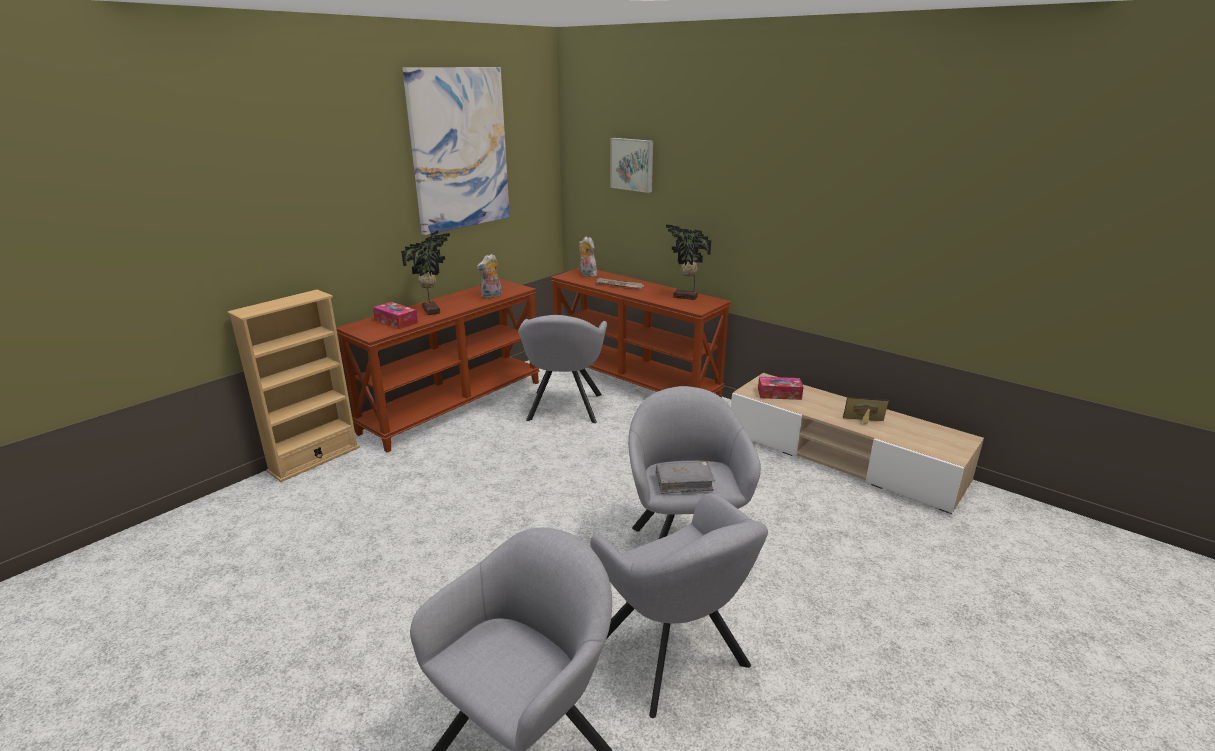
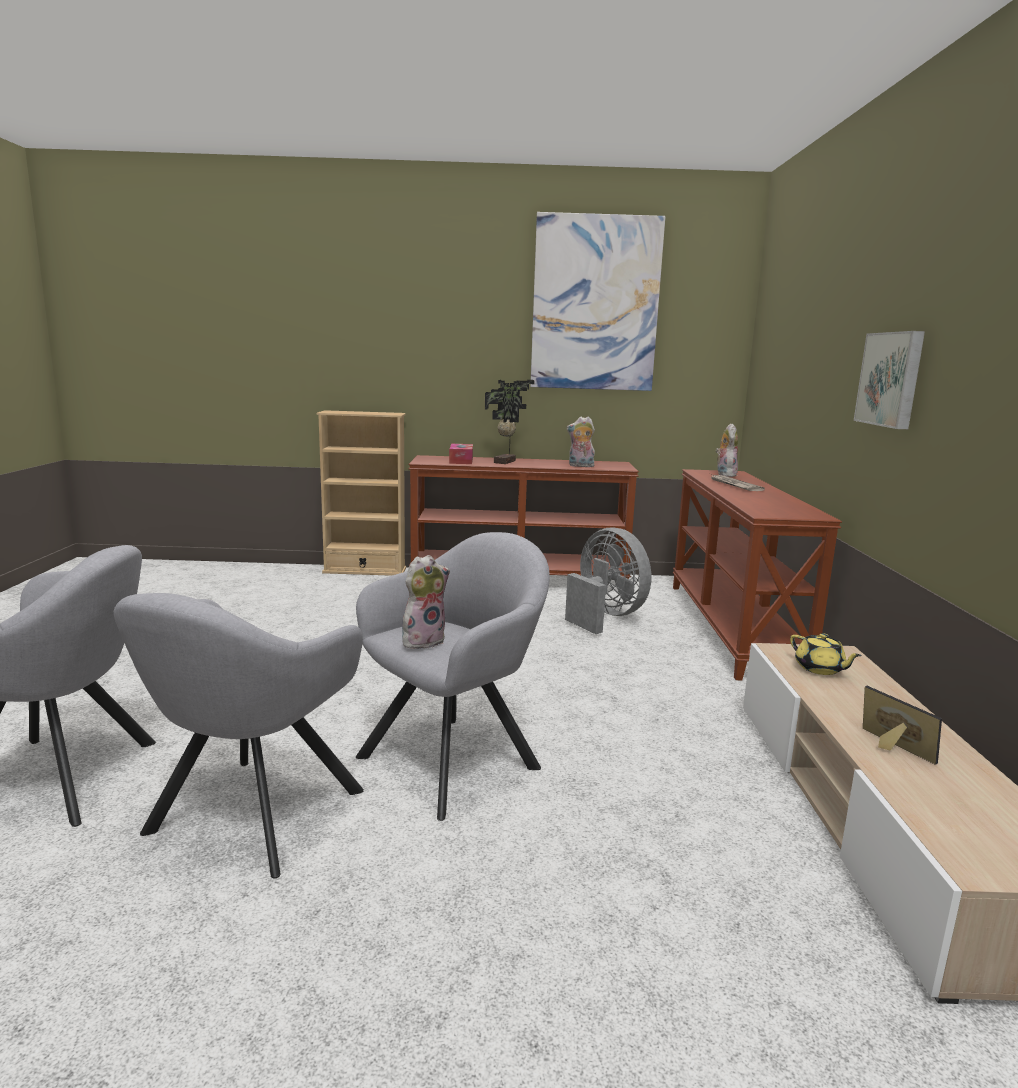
camera: 50 degrees right, 10 degrees down
(564, 409) = (605, 616): grey armchair -> grey fan
(633, 164) = (795, 327): picture -> picture (892, 379)
(684, 483) = (423, 640): grey book -> plush toy
(685, 297) = (783, 506): potted plant -> none
(779, 394) = (820, 669): tissue box -> yellow teapot

